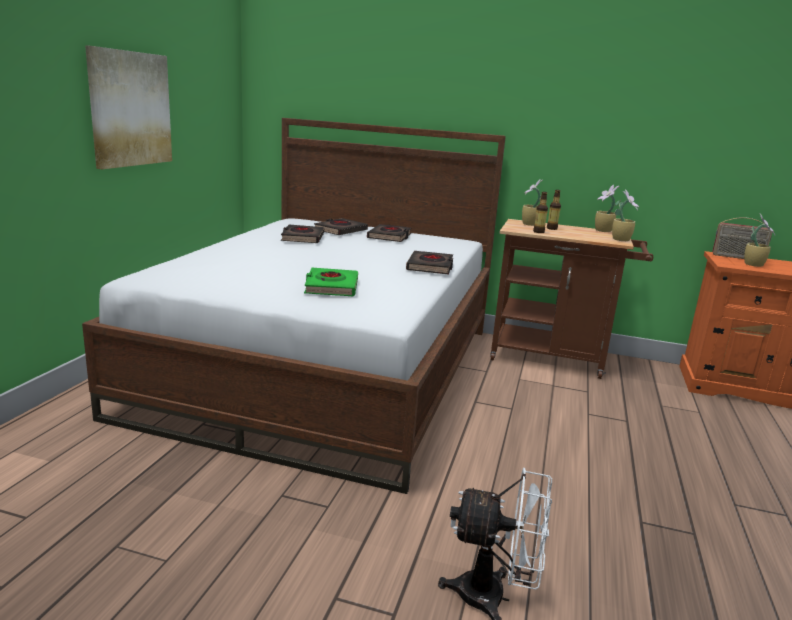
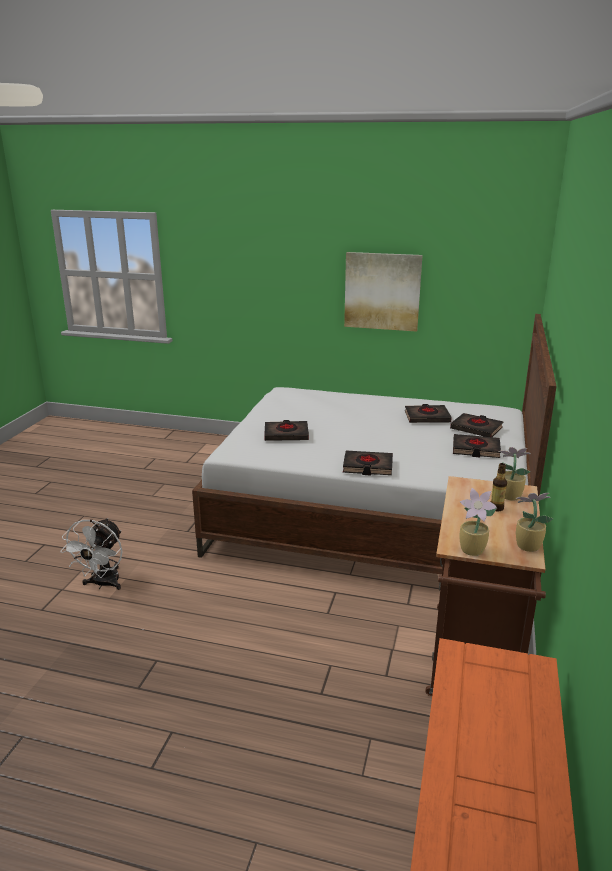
camera: 90 degrees right, 5 degrees up
(331, 287) = (286, 434): green book -> black book
(538, 232) = (462, 497): bottle -> none
(737, 257) = (528, 686): radio -> none
(754, 264) = (482, 688): potted plant -> none

